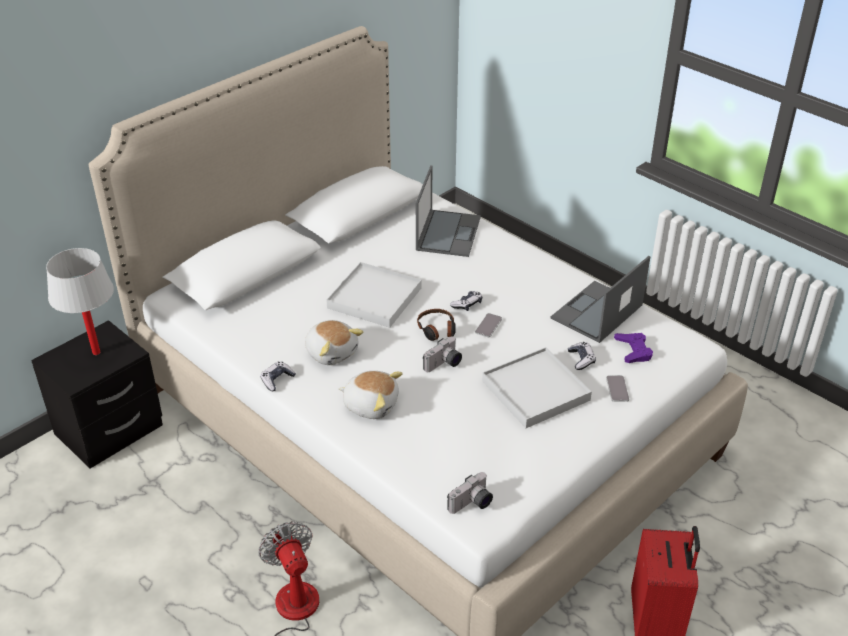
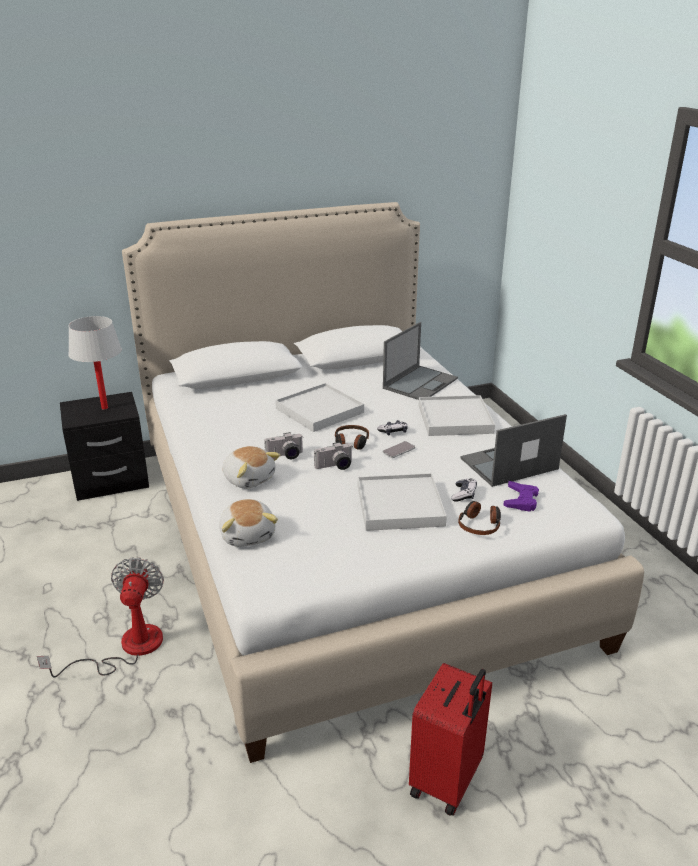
camera: 25 degrees right, 10 degrees down
(277, 380) = (193, 444): game controller -> none
(332, 352) = (252, 437): plush toy -> plush toy (248, 535)
(472, 504) = (265, 573): camera -> camera (285, 456)
(513, 271) = (454, 419): none -> white tray
(617, 389) = (480, 525): phone -> headphones

